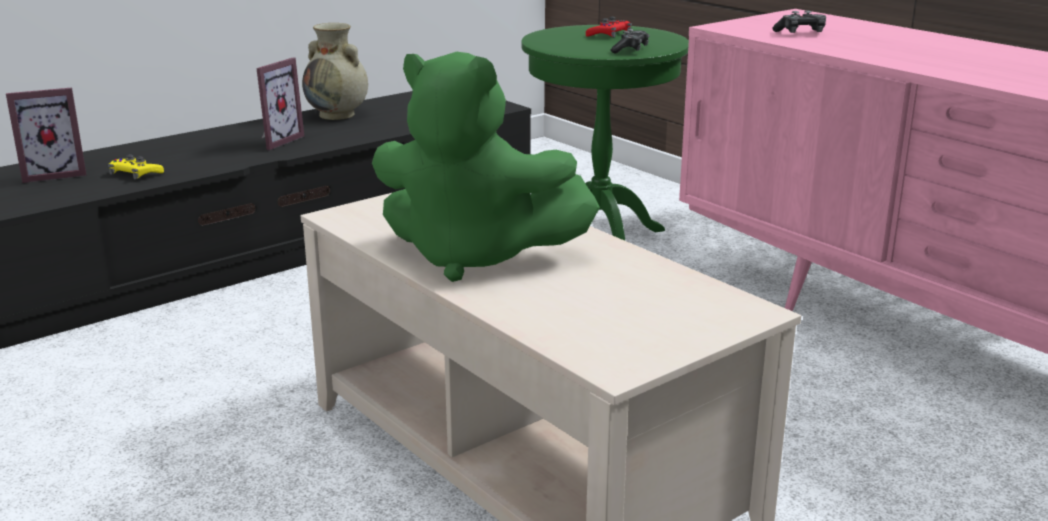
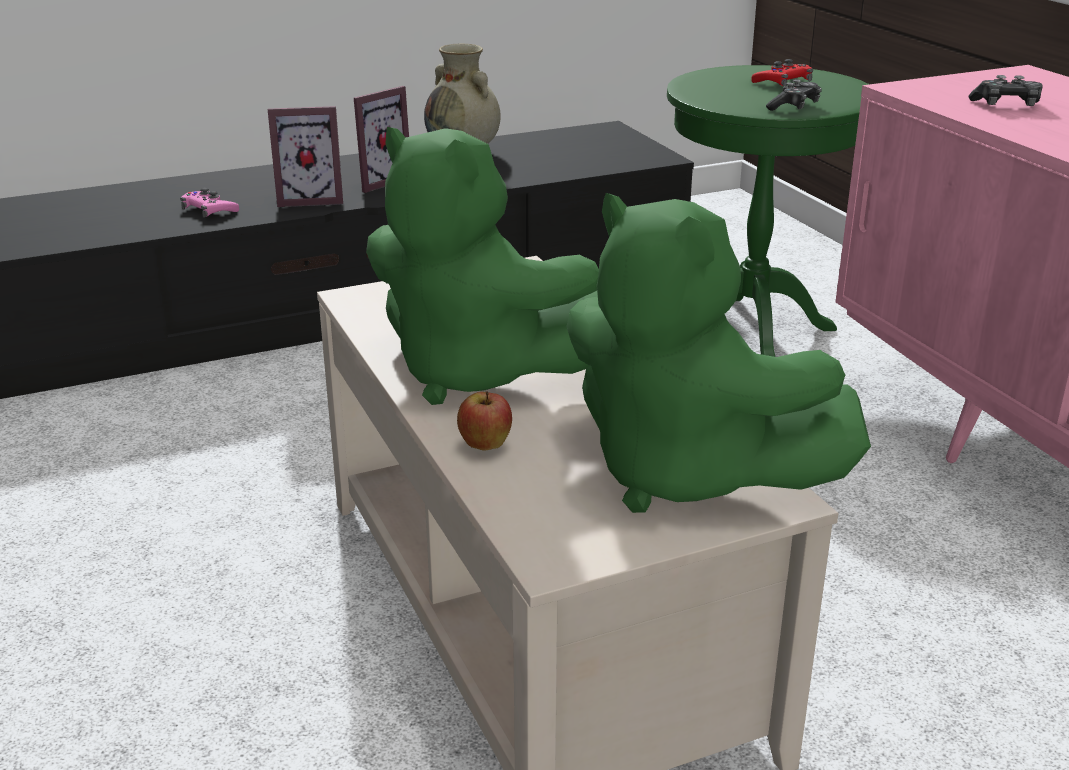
camera: 15 degrees right, 5 degrees up
(54, 174) = (128, 202): picture frame -> picture frame (310, 199)
(135, 174) = (209, 210): yellow game controller -> pink game controller
(514, 304) = (485, 447): none -> apple
(678, 304) = (685, 473): none -> green plush toy

